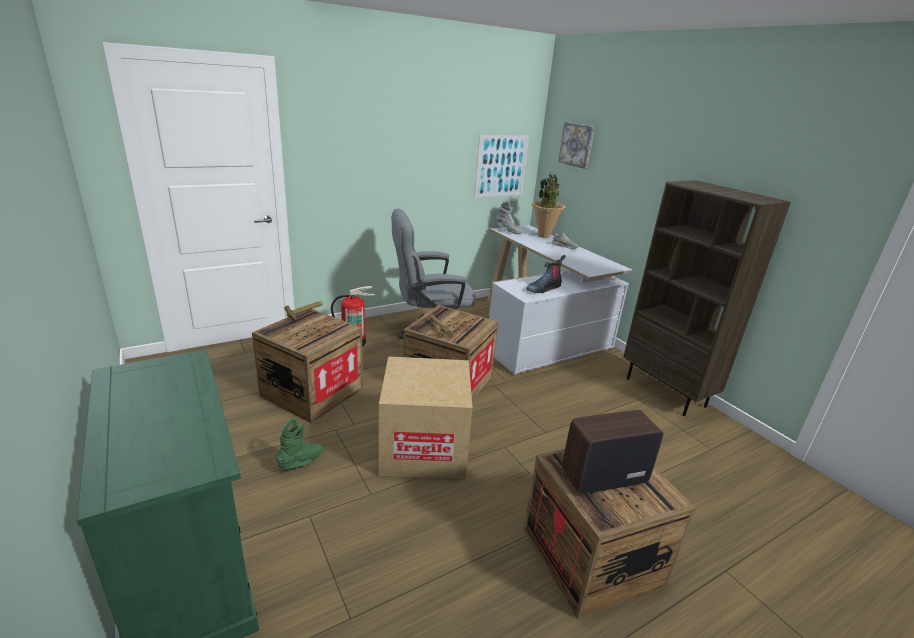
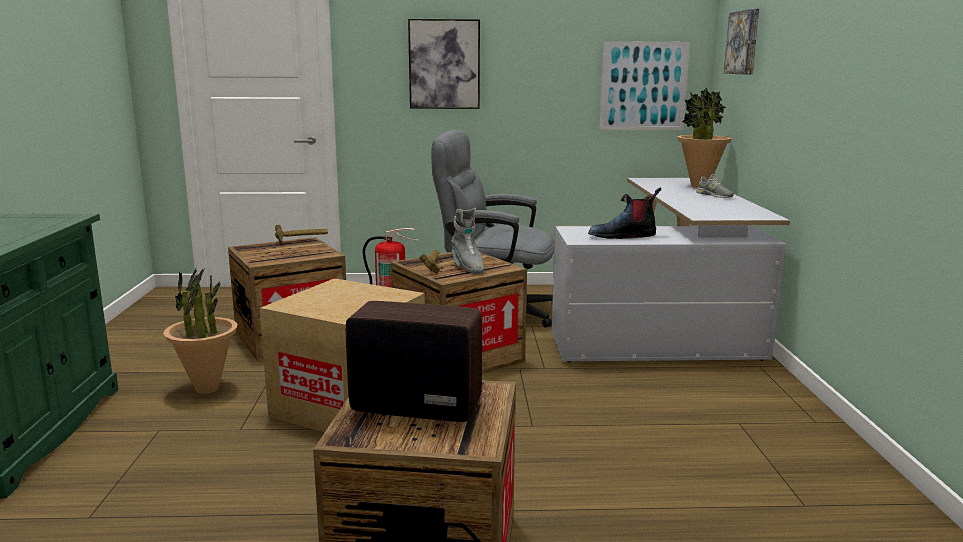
camera: 30 degrees right, 10 degrees down
(302, 462) = (206, 389): green boot -> potted plant
(372, 152) = (444, 64): none -> picture
(507, 231) = (649, 180): grey boot -> grey boot (467, 267)
(666, 392) = (807, 425): brown bookcase -> none

